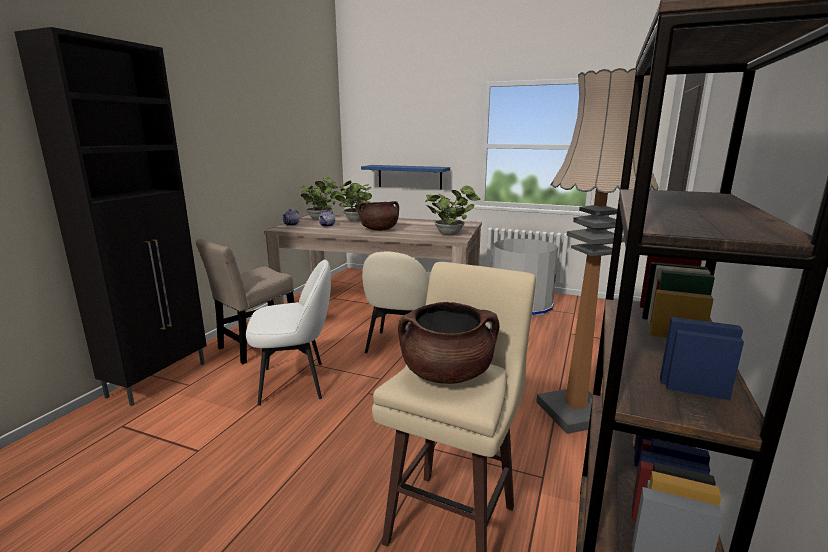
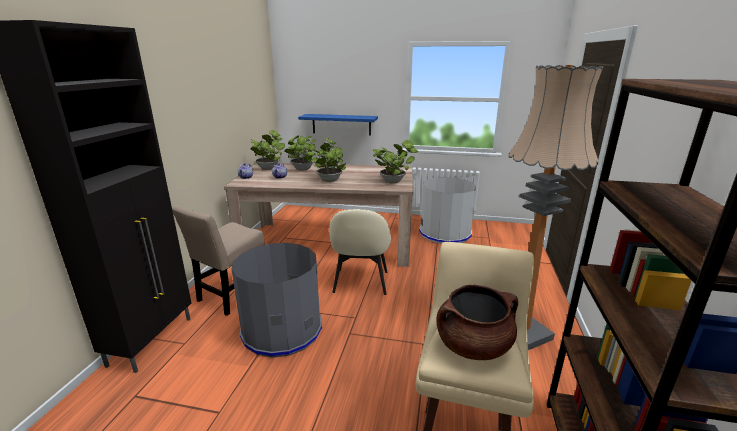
camera: 10 degrees left, 5 degrees up
(295, 382) = (282, 329): white chair -> grey trash can
(379, 229) = (329, 180): brown cooking pot -> potted plant

